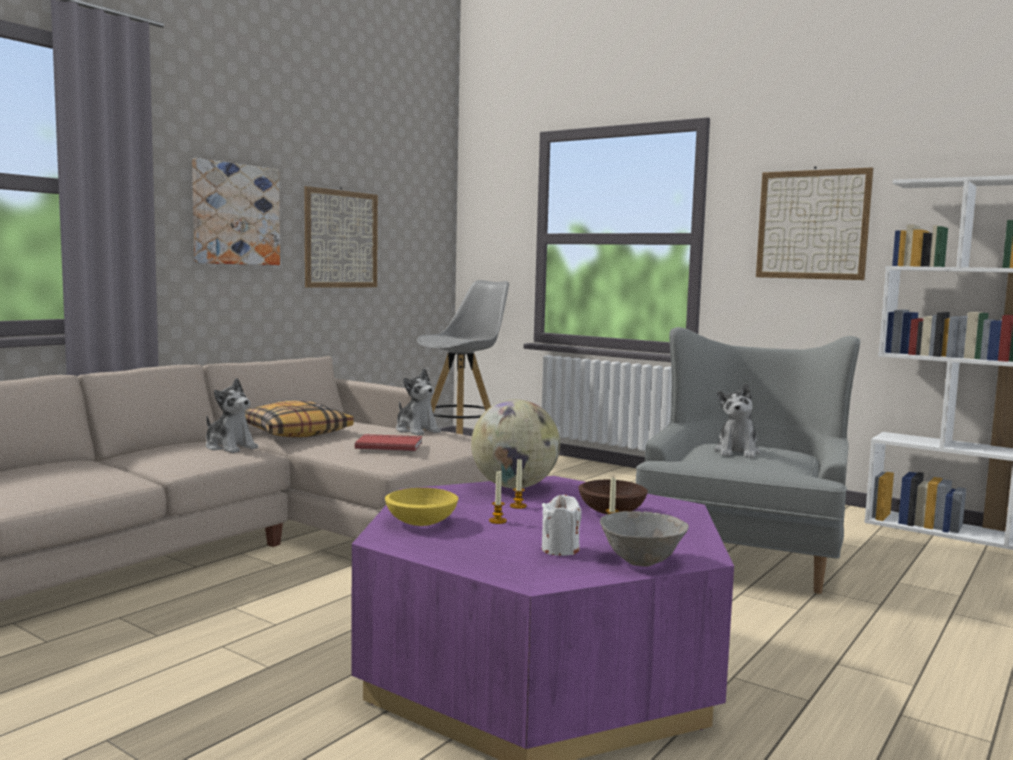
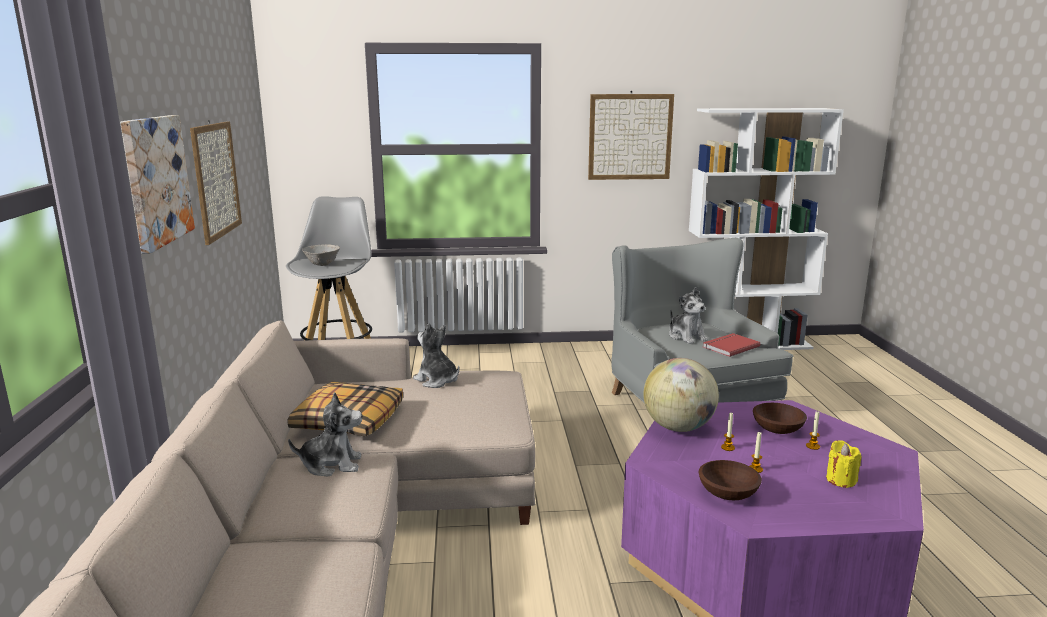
camera: 40 degrees left, 10 degrees up
(389, 445) = (468, 409): red book -> red book (729, 346)
(416, 430) = (437, 381): plush toy -> plush toy turned 150 degrees counterclockwise
(422, 522) = (727, 493): yellow bowl -> brown bowl
(560, 550) = (841, 480): white candle -> yellow candle
(642, 560) = (886, 468): grey bowl -> grey bowl (322, 264)

